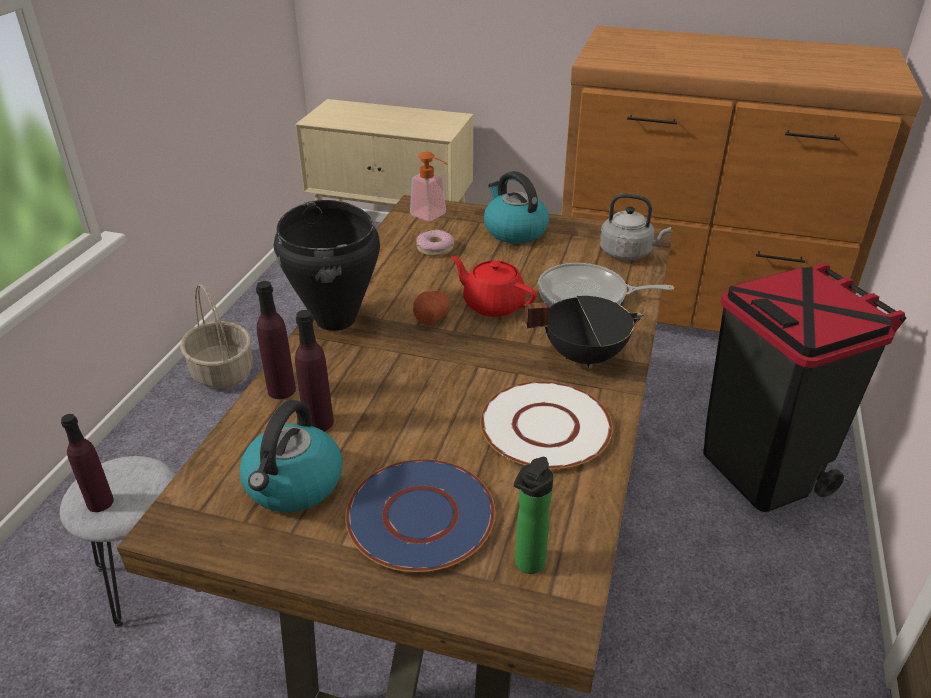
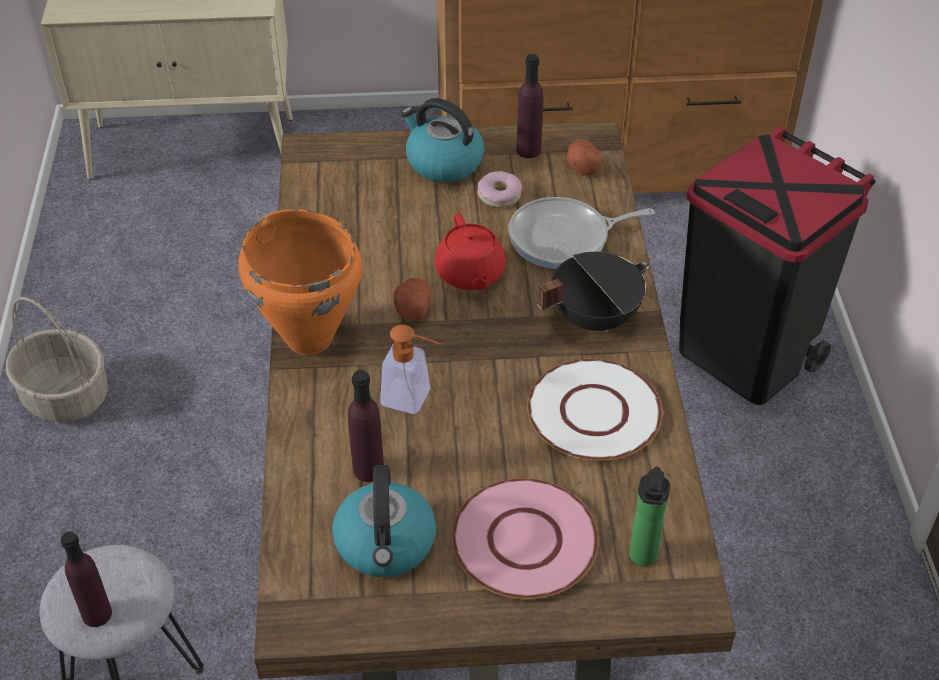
camera: 20 degrees left, 10 degrees up
(281, 390) = (306, 443): purple bottle -> purple bottle (528, 150)
(336, 319) = (309, 337): black cooking pot -> orange cooking pot
(420, 515) = (523, 540): blue plate -> pink plate
(432, 216) = (337, 161): soap dispenser -> soap dispenser (414, 400)
(435, 248) = (365, 210): donut -> donut (499, 195)
(493, 304) = (470, 274): red teapot -> red teapot turned 120 degrees counterclockwise
(628, 253) = (582, 167): grey kettle -> potato

